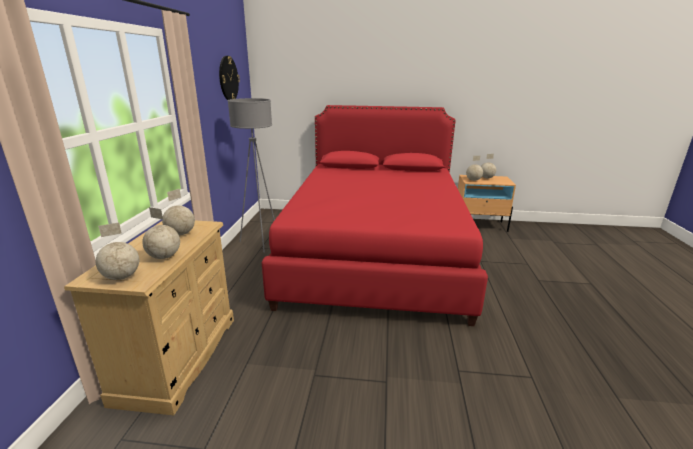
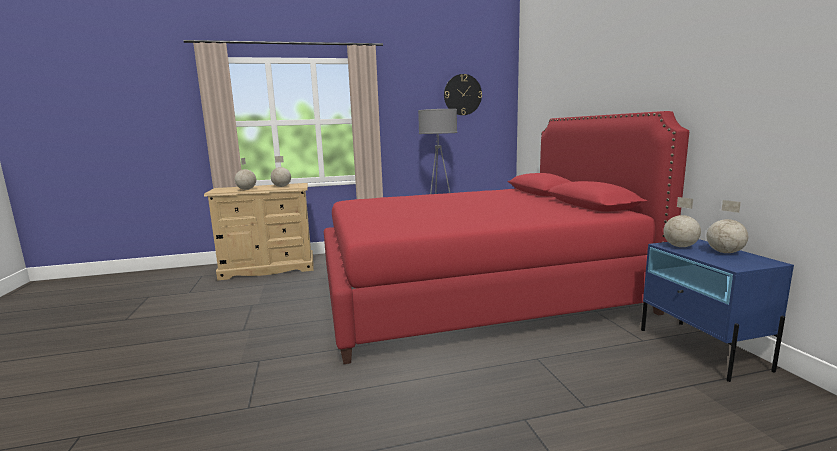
camera: 70 degrees right, 10 degrees down
(121, 277) = (221, 190): globe -> none
(479, 225) = (702, 349): beige nightstand -> blue nightstand

